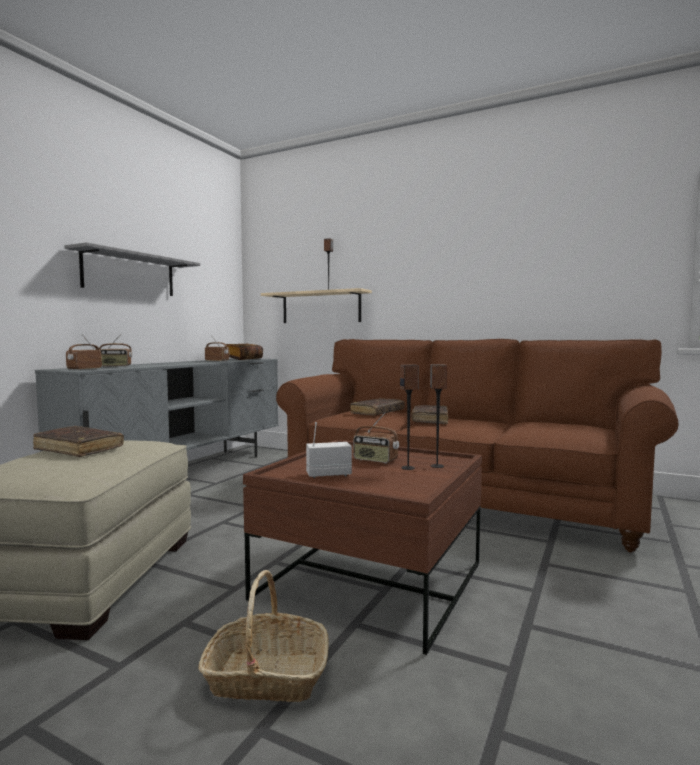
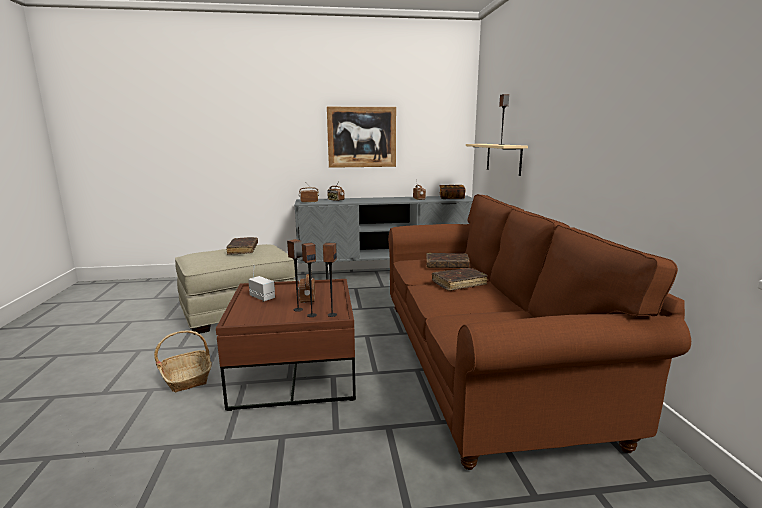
camera: 55 degrees right, 10 degrees up
(129, 274) = (362, 137): grey shelf -> picture
(447, 460) = (332, 315): none -> speaker

